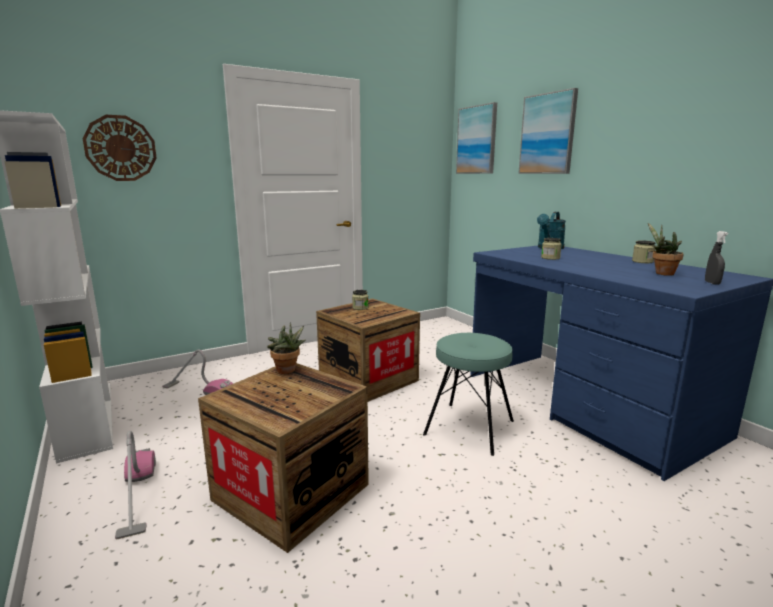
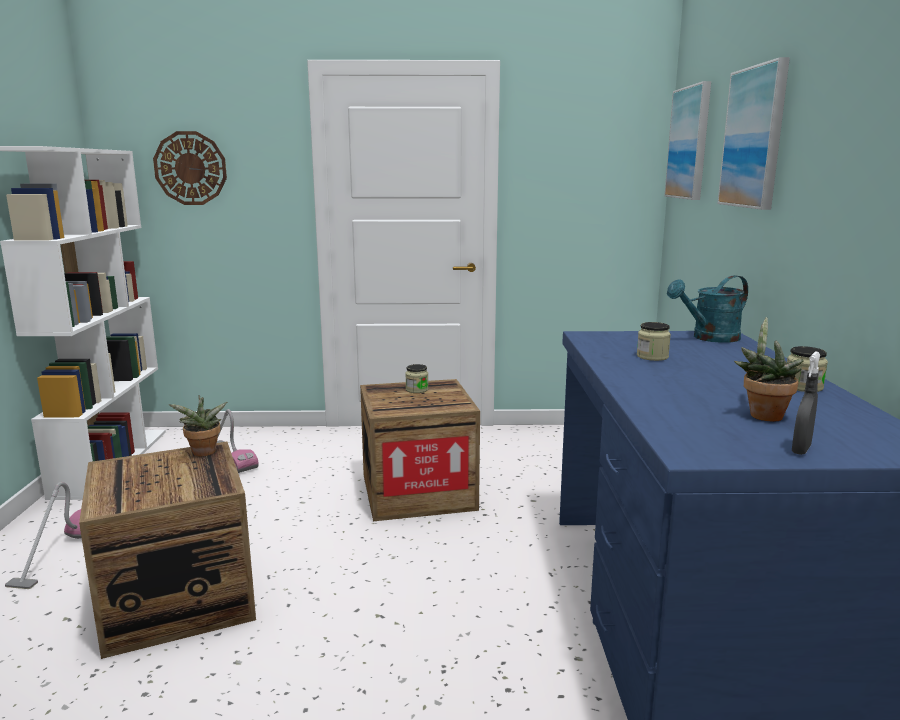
camera: 30 degrees right, 0 degrees up
(469, 427) = (460, 594): turquoise stool -> none

